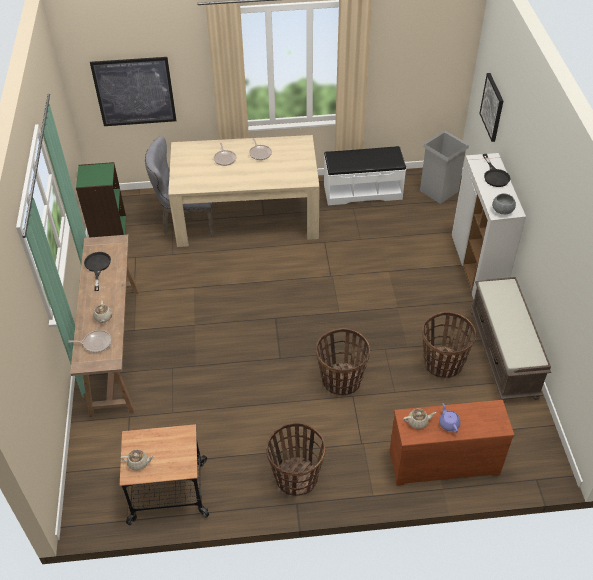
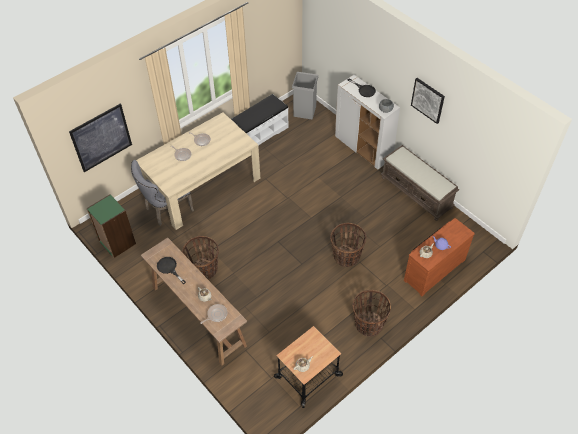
camera: 35 degrees left, 5 degrees up
(442, 364) = (391, 216): basket -> basket (204, 270)
(492, 107) = (335, 47): picture -> picture (428, 100)

